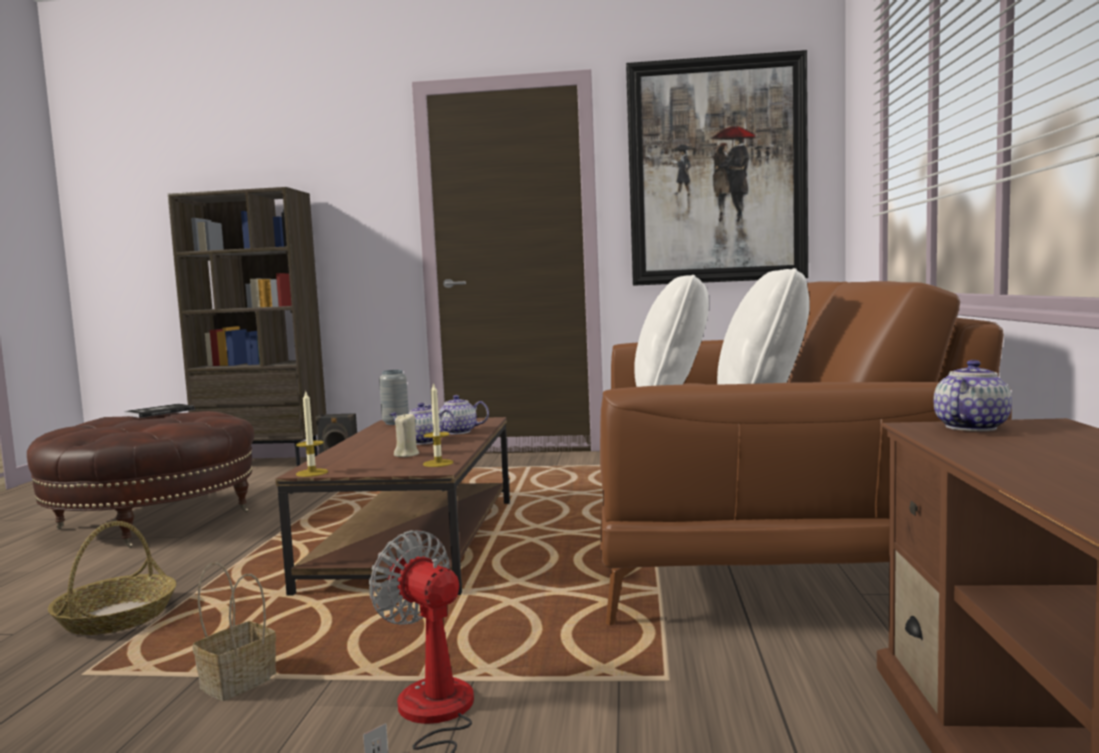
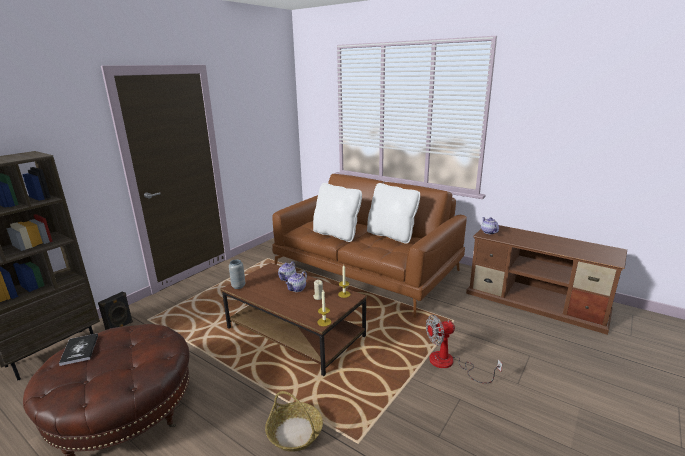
camera: 60 degrees left, 15 degrees up
(237, 683) = (398, 399): basket -> none
(716, 172) = (260, 118): picture -> none

